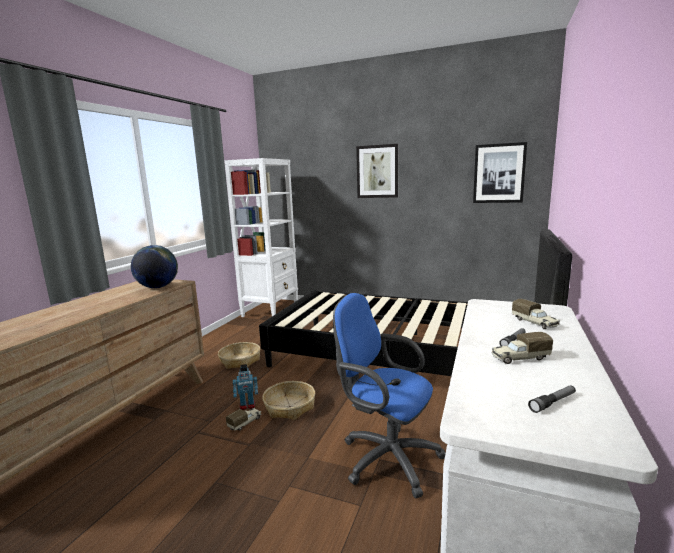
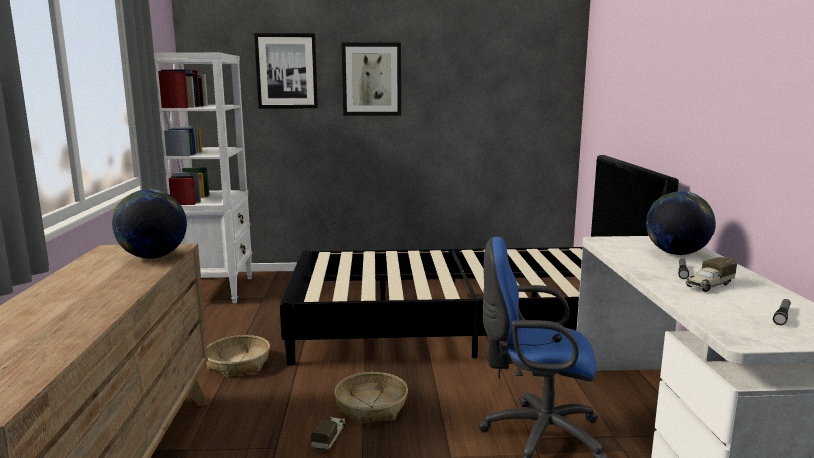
camera: 25 degrees left, 0 degrees up
(247, 406) = (310, 418): toy robot -> none
(499, 173) = (526, 88): picture -> picture (286, 71)
(535, 323) = (676, 254): toy truck -> globe

